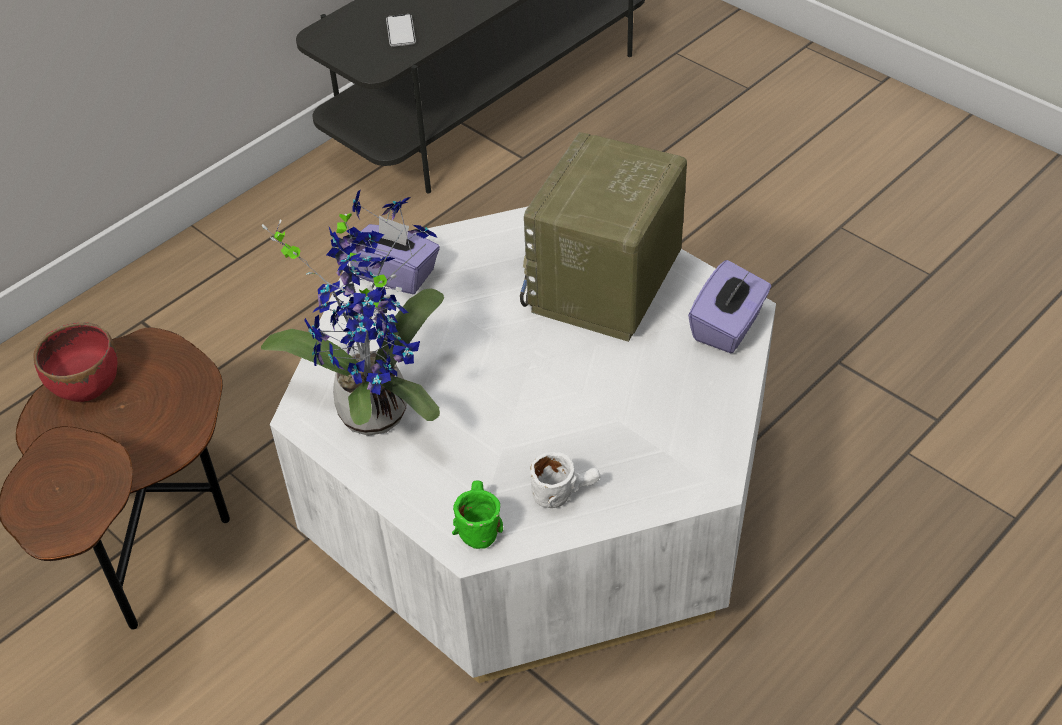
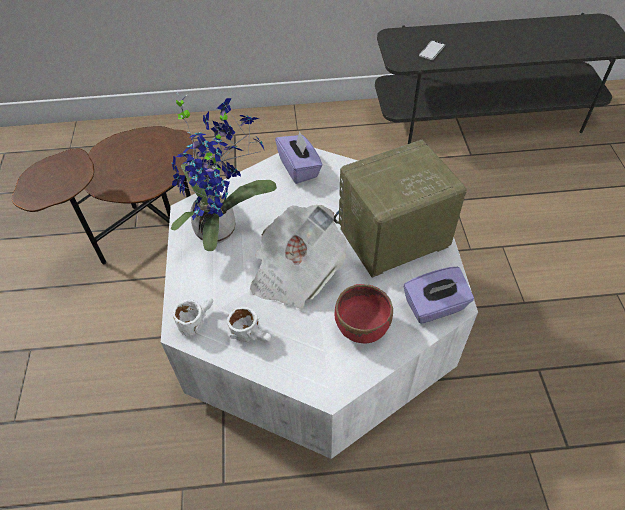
camera: 40 degrees right, 5 degrees up
(87, 385) = (138, 142): red bowl -> red bowl (362, 327)
(476, 524) = (196, 320): green mug -> white mug
(534, 393) = (295, 272): none -> newspaper

